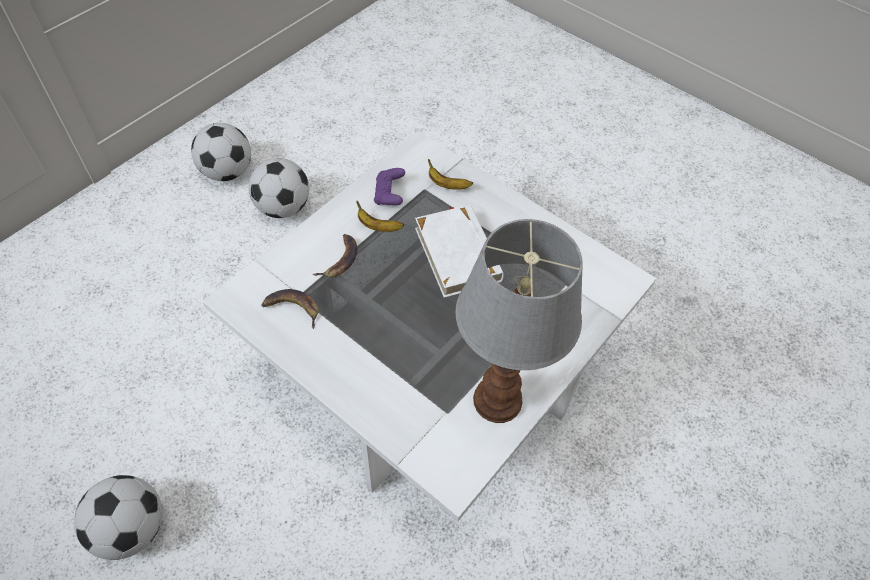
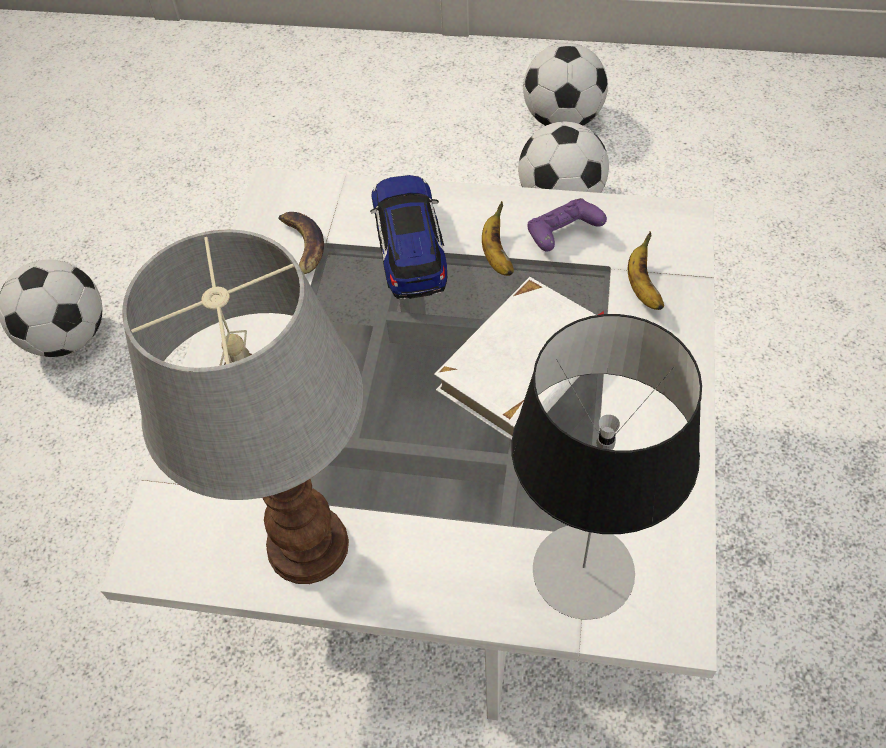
camera: 65 degrees right, 0 degrees up
(340, 259) = (410, 248): banana -> toy car
(583, 295) = (583, 570): none -> table lamp

